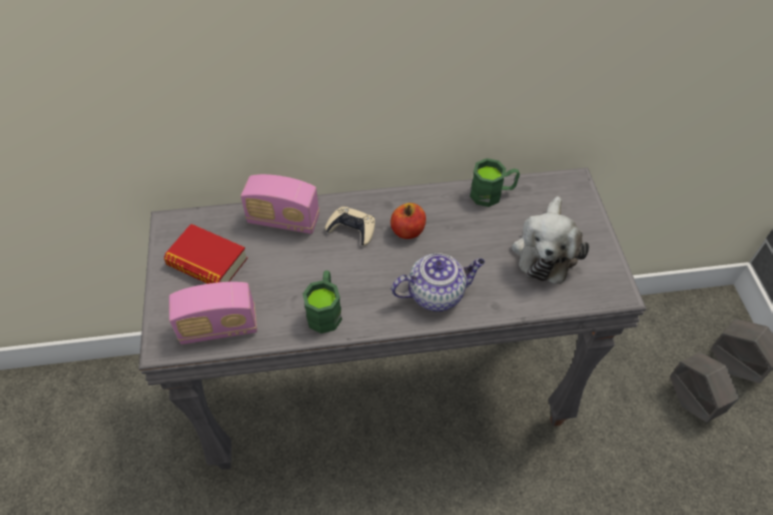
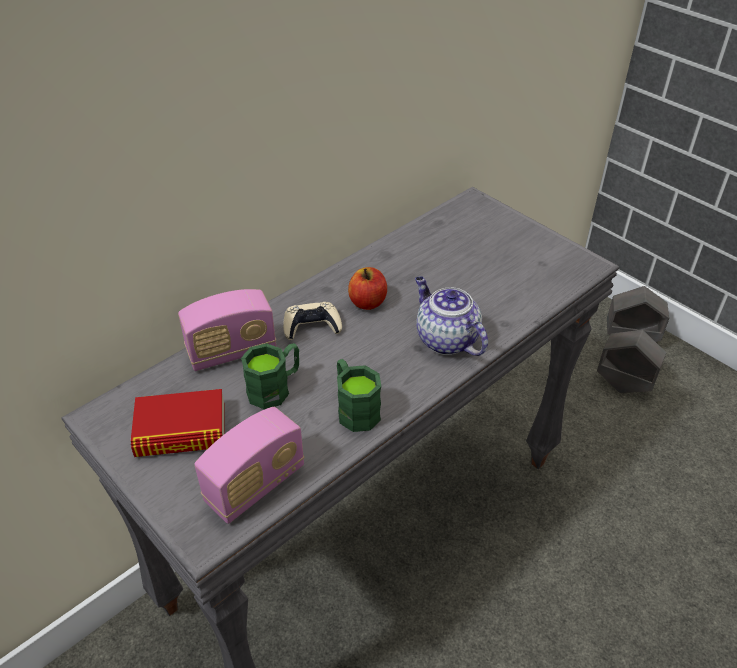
camera: 35 degrees left, 10 degrees down
(437, 293) = (445, 339): teapot -> teapot turned 75 degrees counterclockwise
(492, 194) = (414, 239): green mug -> green mug (275, 387)
(545, 250) = (502, 261): plush toy -> none

